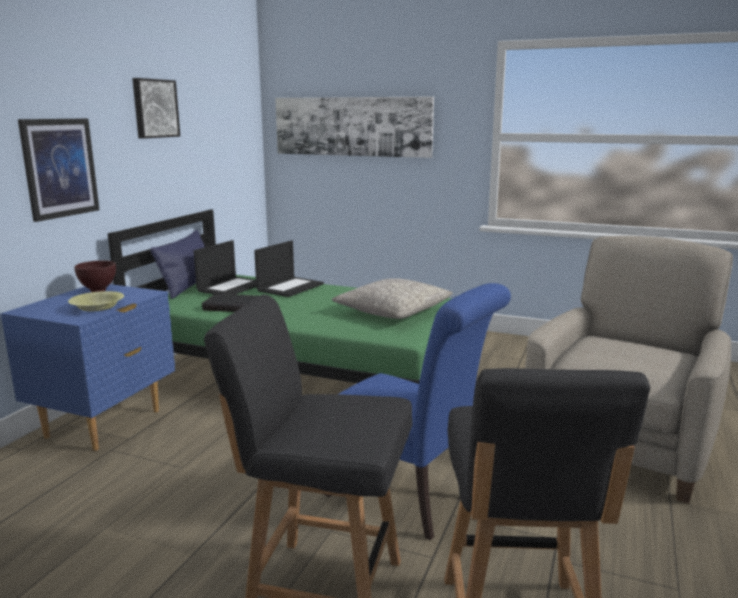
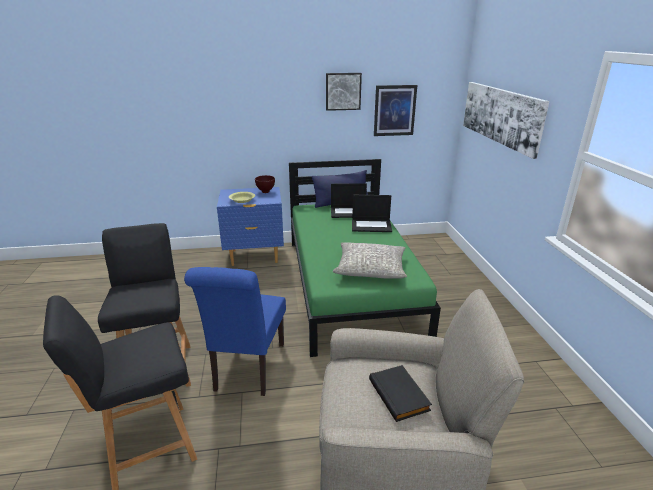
camera: 60 degrees right, 10 degrees up
(60, 168) = (265, 124): picture -> picture (394, 110)
(233, 306) = (321, 224): black book -> black book (400, 395)

